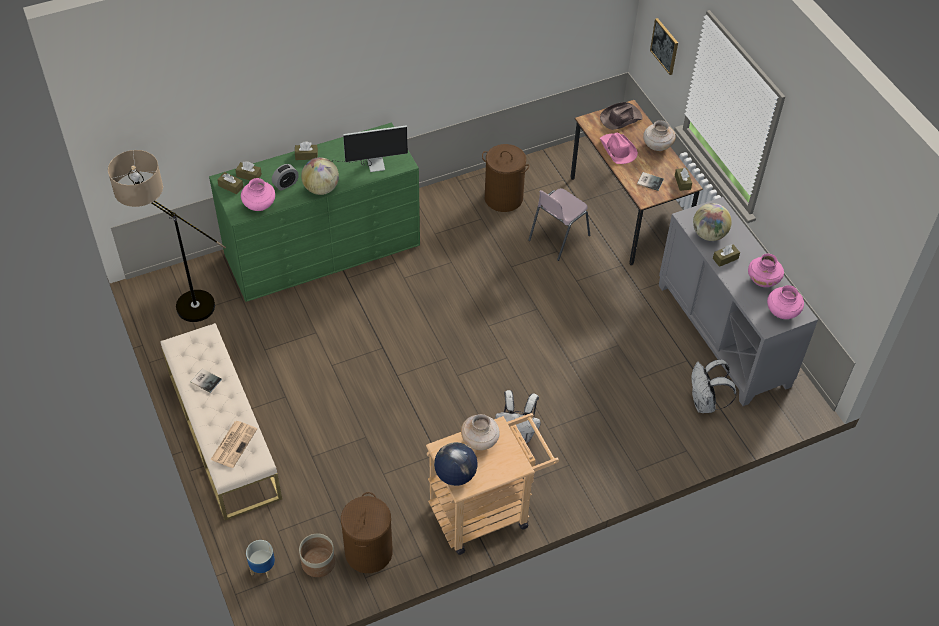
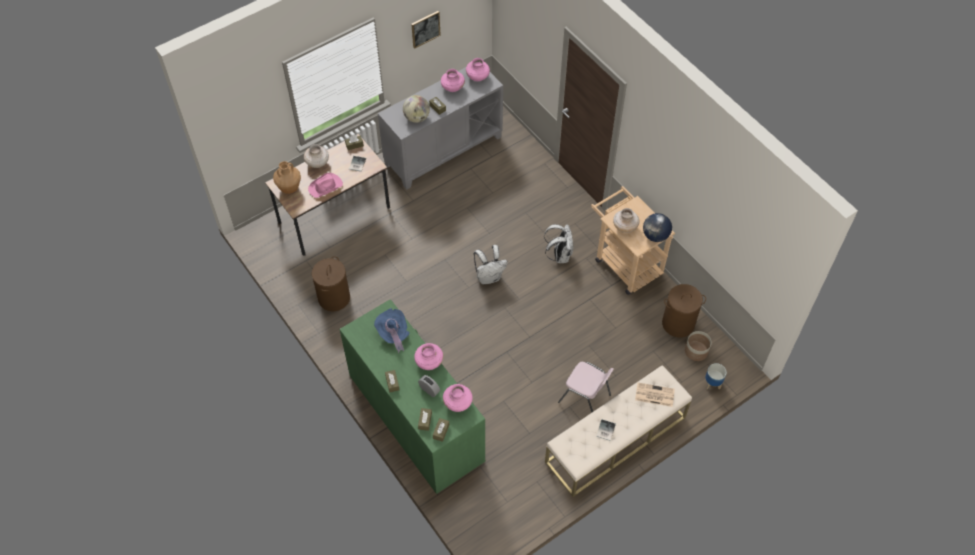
camera: 100 degrees left, 5 degrees up
(180, 304) = (499, 512): floor lamp -> none
(321, 188) = (429, 362): globe -> pink vase
(369, 164) = (393, 334): monitor -> blue hat
(557, 237) = (371, 256): pink chair -> pink chair (585, 399)
(620, 118) = (289, 188): brown hat -> brown vase
(665, 46) = (254, 131): picture -> picture (425, 29)
(705, 403) = (504, 156): white backpack -> white backpack (489, 277)

